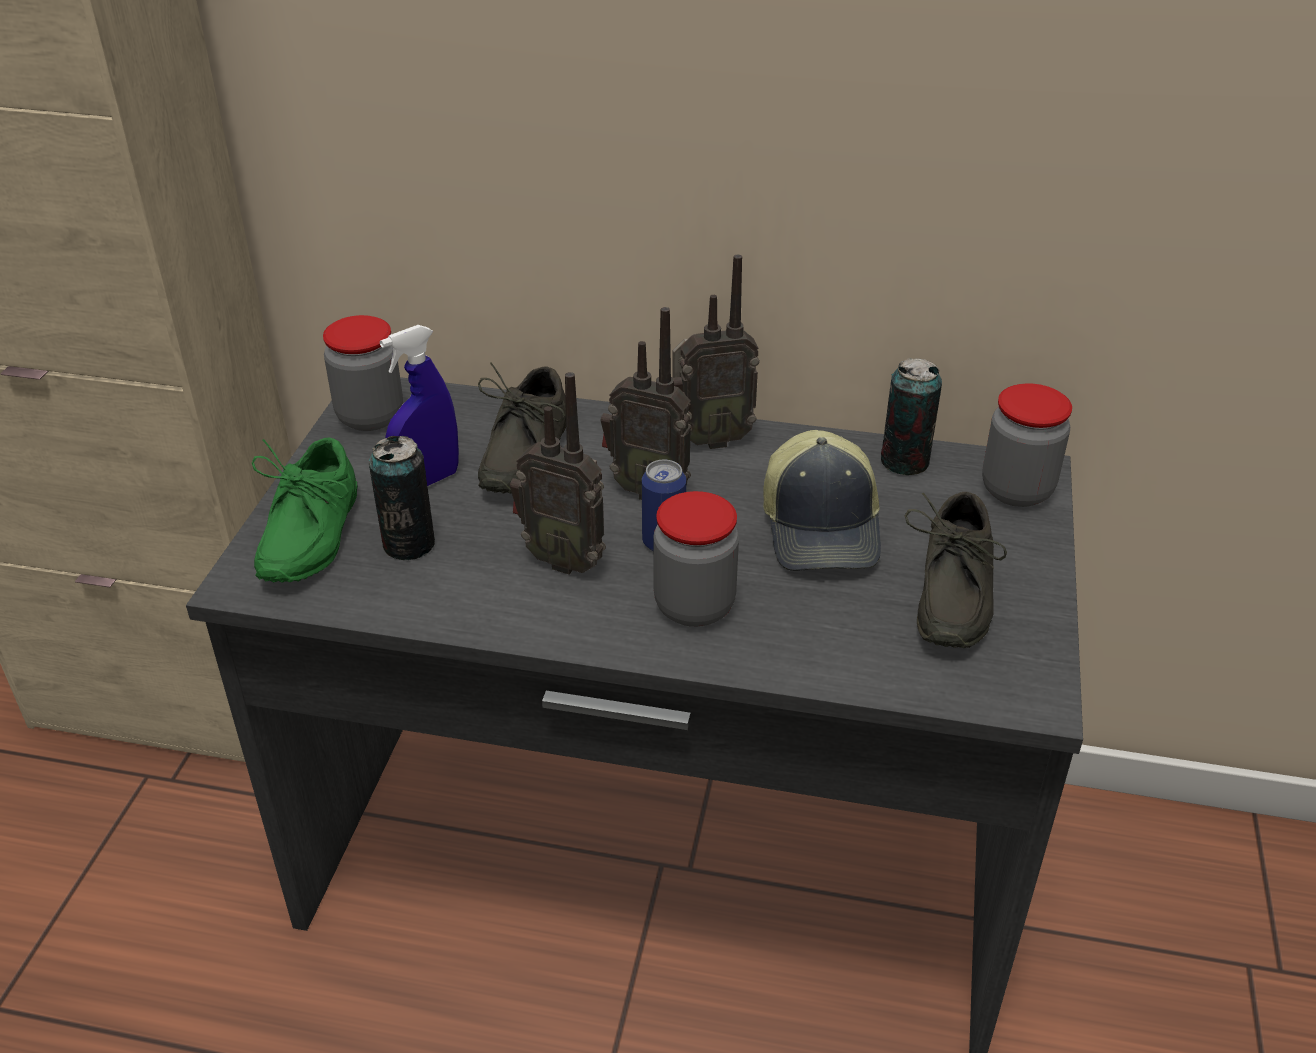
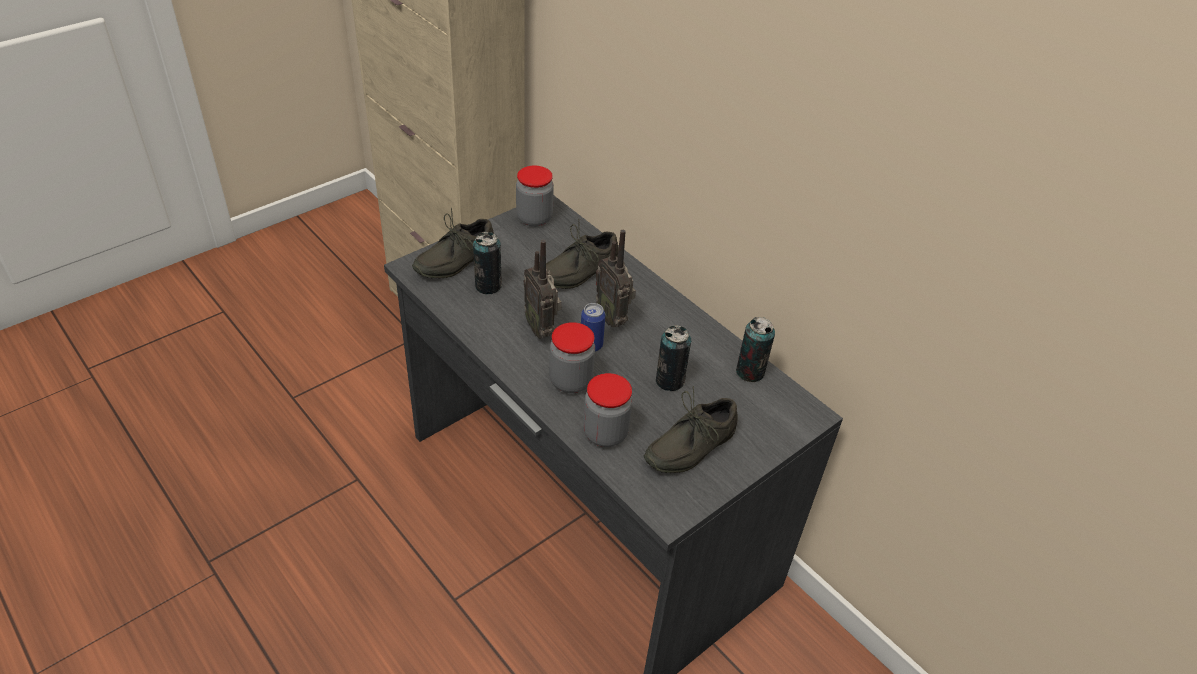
camera: 35 degrees right, 5 degrees up
(304, 536) = (453, 259): green shoe -> grey shoe
(427, 481) = (525, 261): blue spray bottle -> none
(709, 439) = (669, 308): radio -> none
(823, 528) = (669, 381): cap -> can
(1016, 490) = (789, 418): jar -> jar (605, 433)

